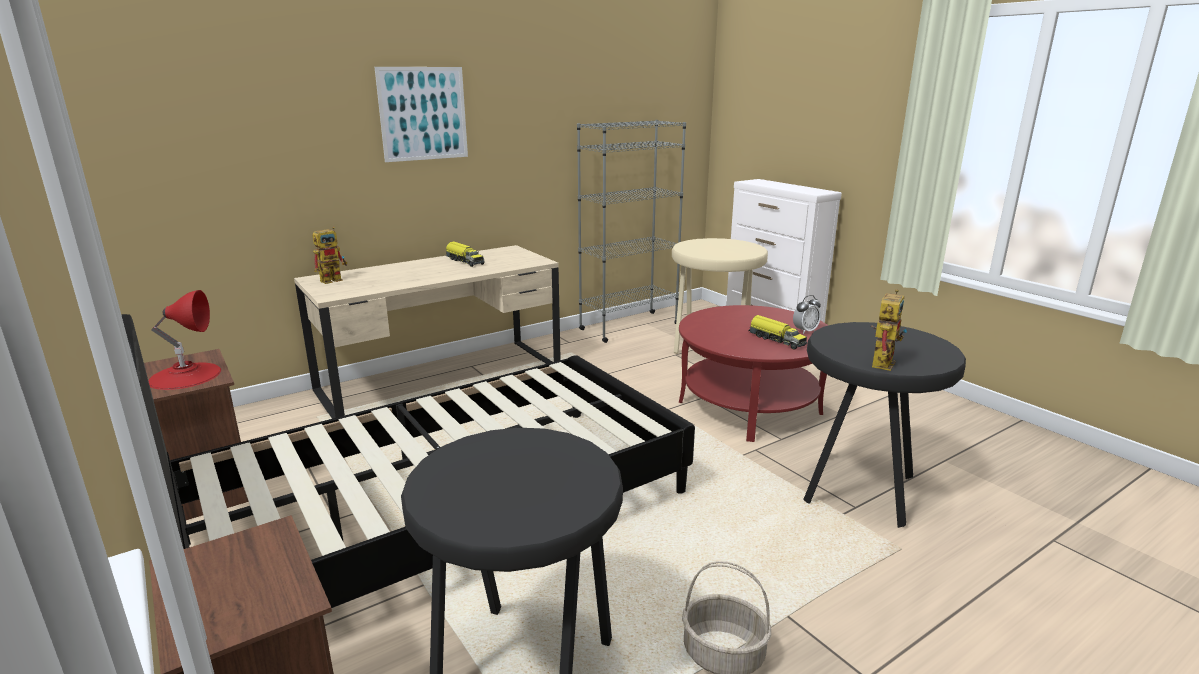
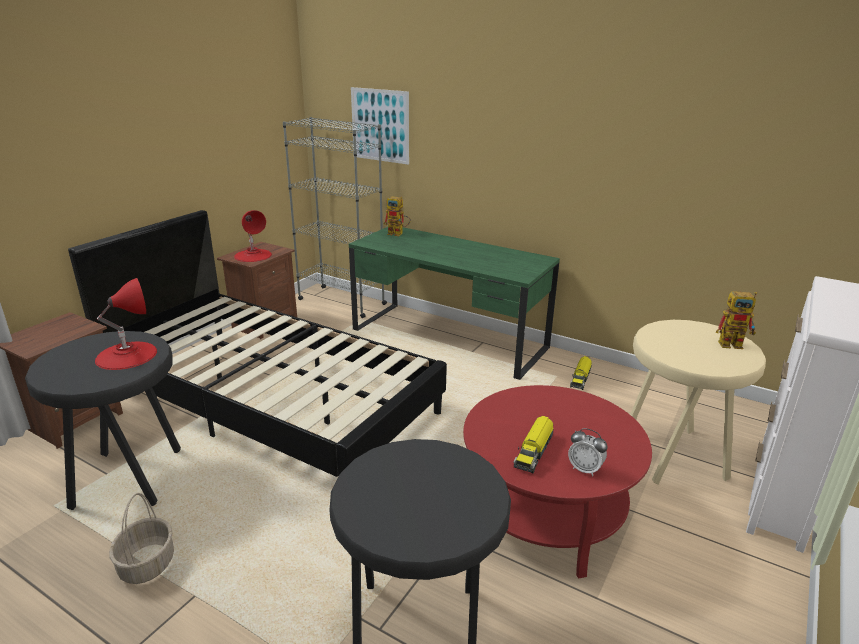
camera: 65 degrees right, 5 degrees up
(423, 114) = (496, 122): picture -> picture (380, 125)
(441, 379) = (448, 338): beige desk -> green desk
(464, 261) = (486, 254): toy truck -> toy truck (580, 378)
(519, 457) = (126, 355): none -> red table lamp
(629, 327) = (658, 390): grey bookcase -> grey bookcase (341, 301)
(881, 361) = (365, 491): toy robot -> toy robot (735, 344)

